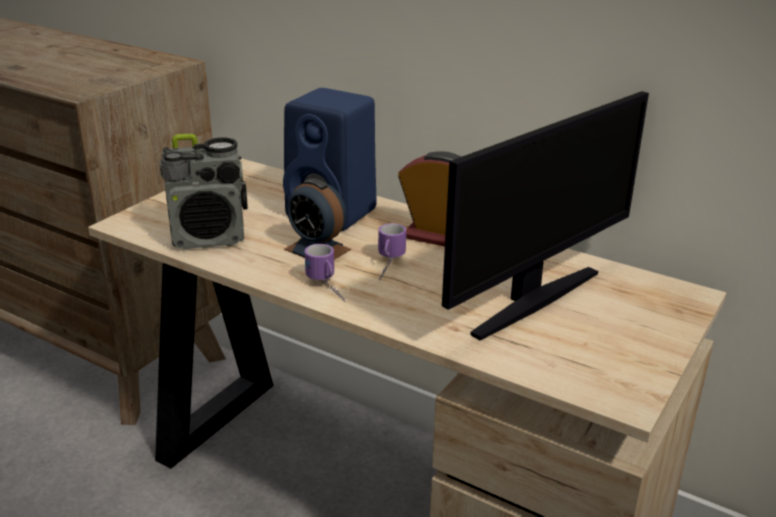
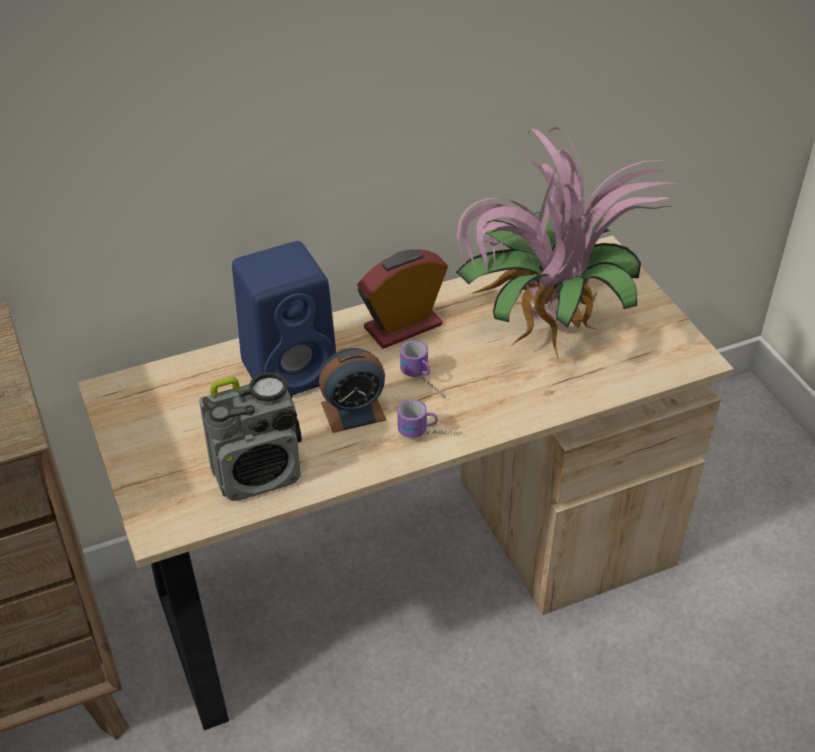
camera: 55 degrees left, 15 degrees up
(209, 238) = (258, 474): radio -> radio turned 45 degrees clockwise
(532, 300) = (545, 331): monitor -> potted plant

